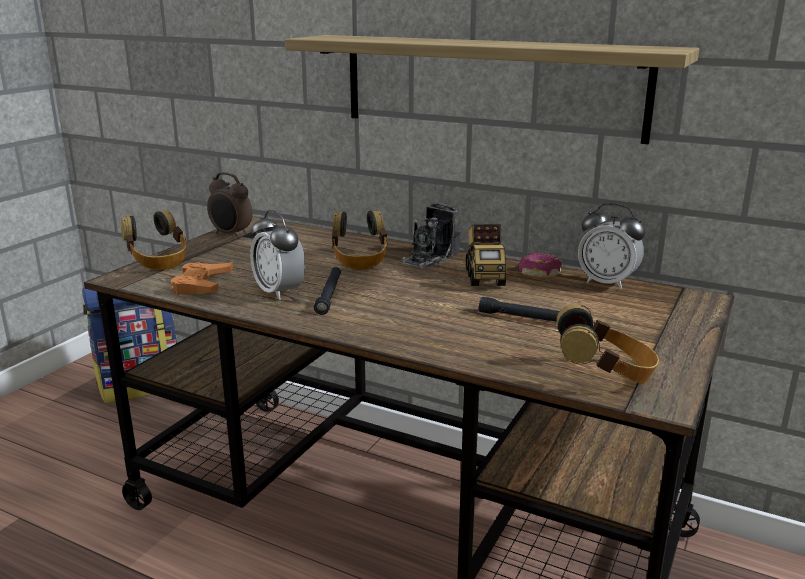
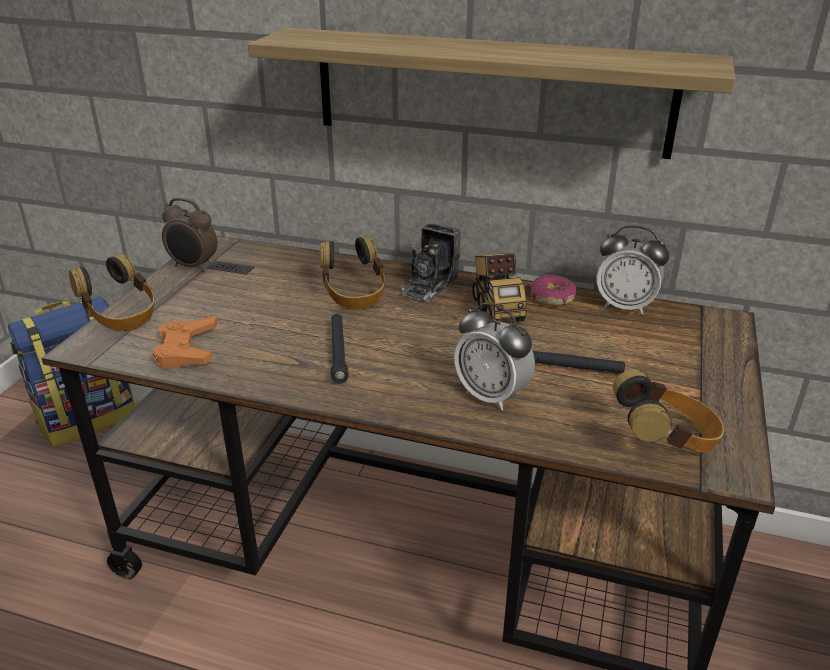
camera: 10 degrees left, 10 degrees up
(279, 292) = (280, 353): alarm clock -> alarm clock (491, 396)

